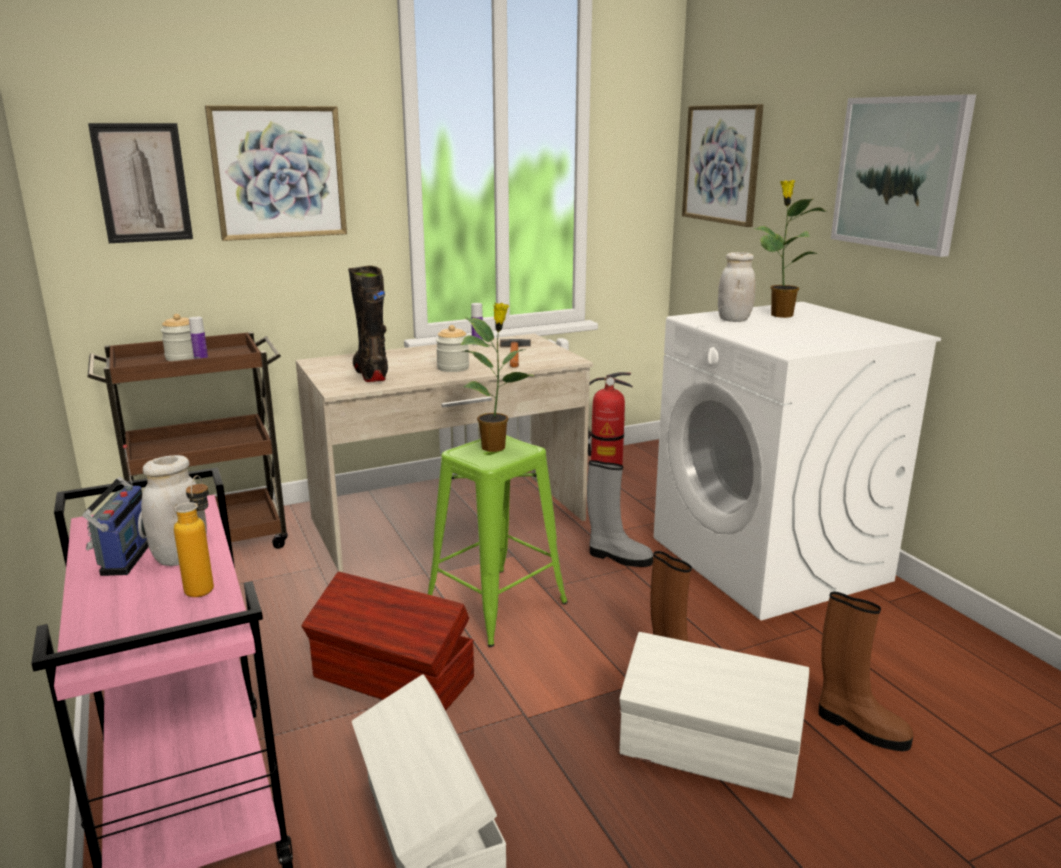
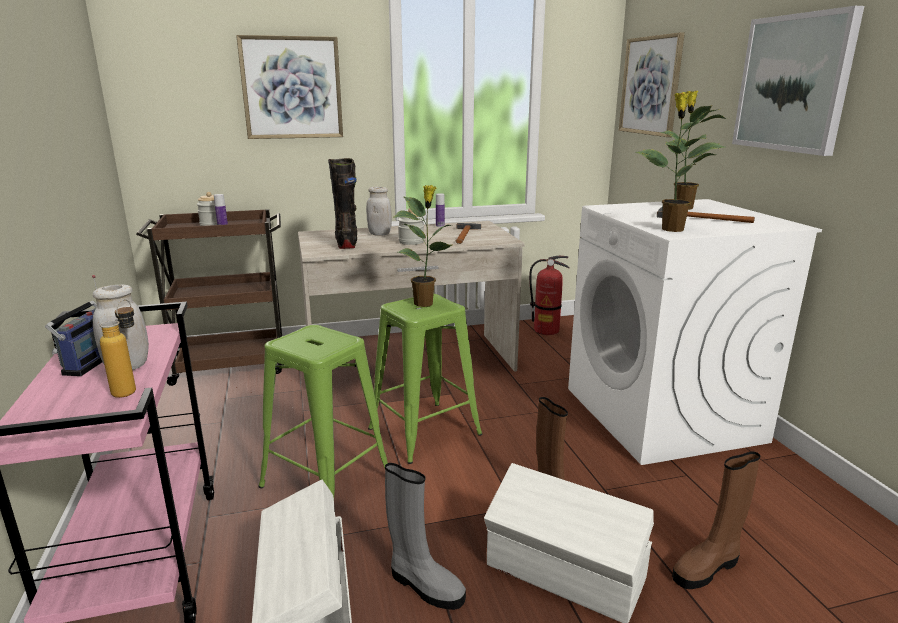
camera: 10 degrees right, 0 degrees up
(142, 183) = (190, 93): picture -> none
(393, 679) = (325, 481): brown storage box -> green stool
(618, 557) = (534, 402): grey boot -> grey boot (424, 585)
(734, 319) = (638, 209): white jar -> white jar (379, 234)
(783, 345) = (671, 229): none -> potted plant
(806, 328) = (699, 218): none -> hammer
(859, 727) = (707, 568): brown boot -> brown boot turned 105 degrees clockwise

